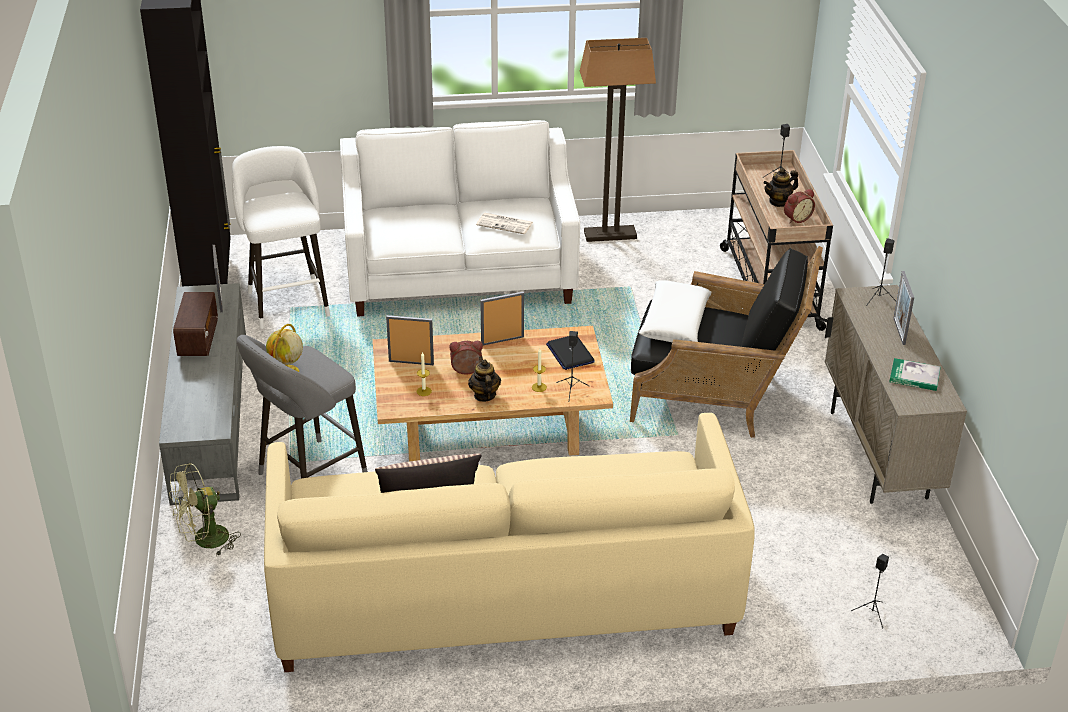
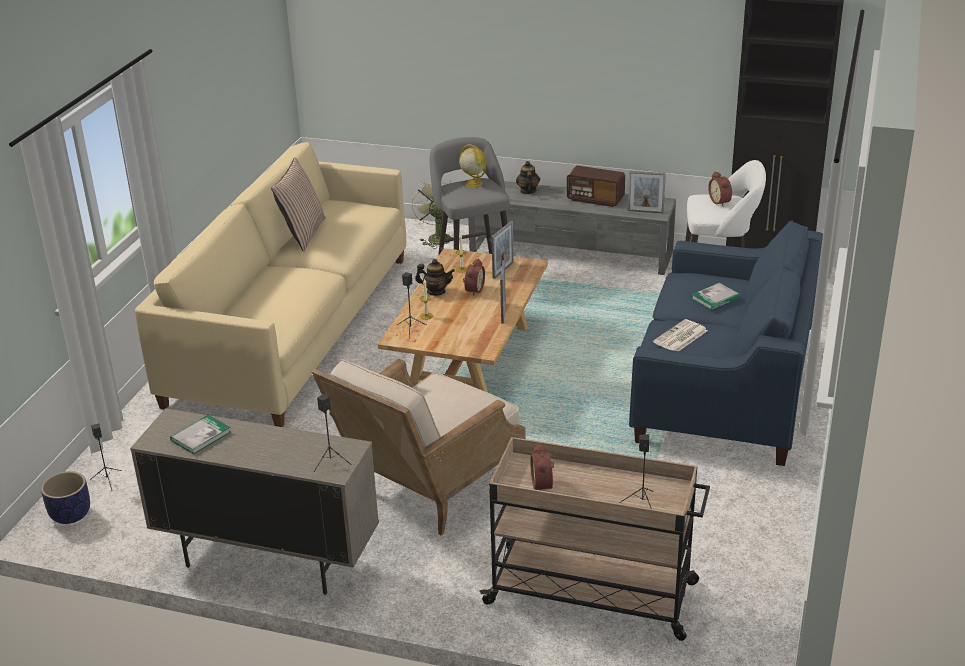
camera: 115 degrees right, 5 degrees down
(271, 206) = (720, 201): none -> alarm clock
(423, 218) = (715, 298): none -> book
(459, 273) = (724, 390): white sofa -> blue sofa
(570, 353) = (460, 339): laptop -> none
(610, 235) = (763, 505): floor lamp -> none
(674, 322) = (462, 400): white pillow -> none
(716, 396) = (427, 488): black armchair -> beige armchair
(779, 202) = (588, 484): teapot -> teapot (527, 191)
(899, 331) = (271, 454): picture frame -> none
(939, 614) = (70, 514): none -> planter

